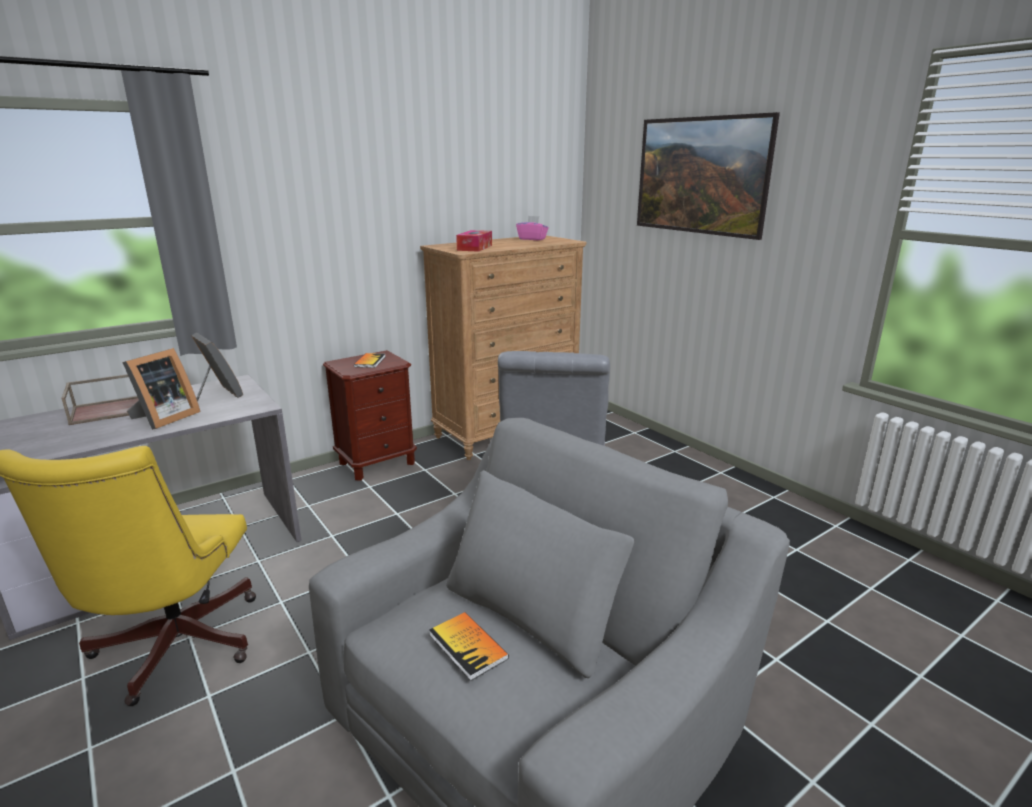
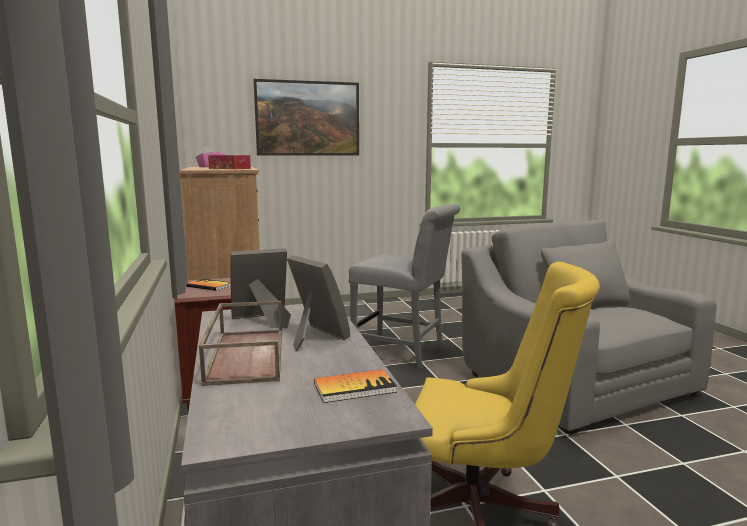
camera: 70 degrees left, 10 degrees down
(468, 646) = (619, 313): book -> book (354, 388)

